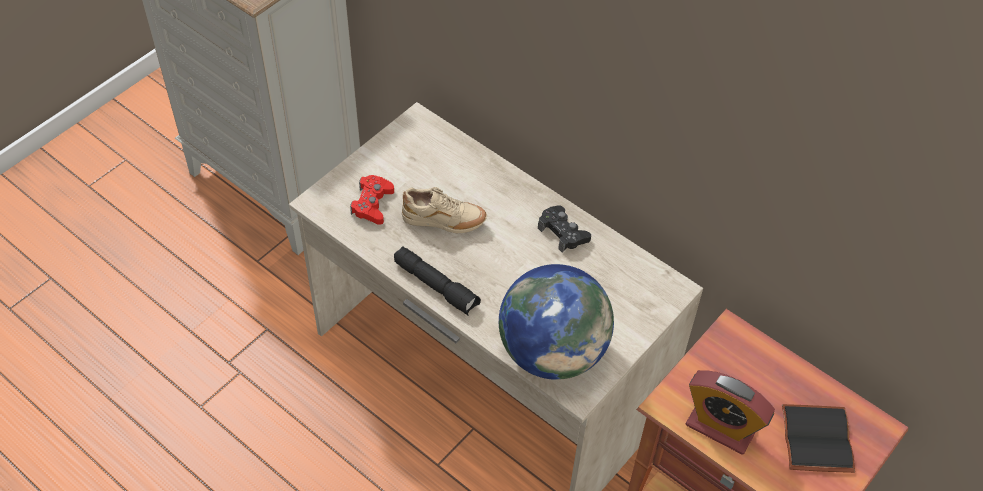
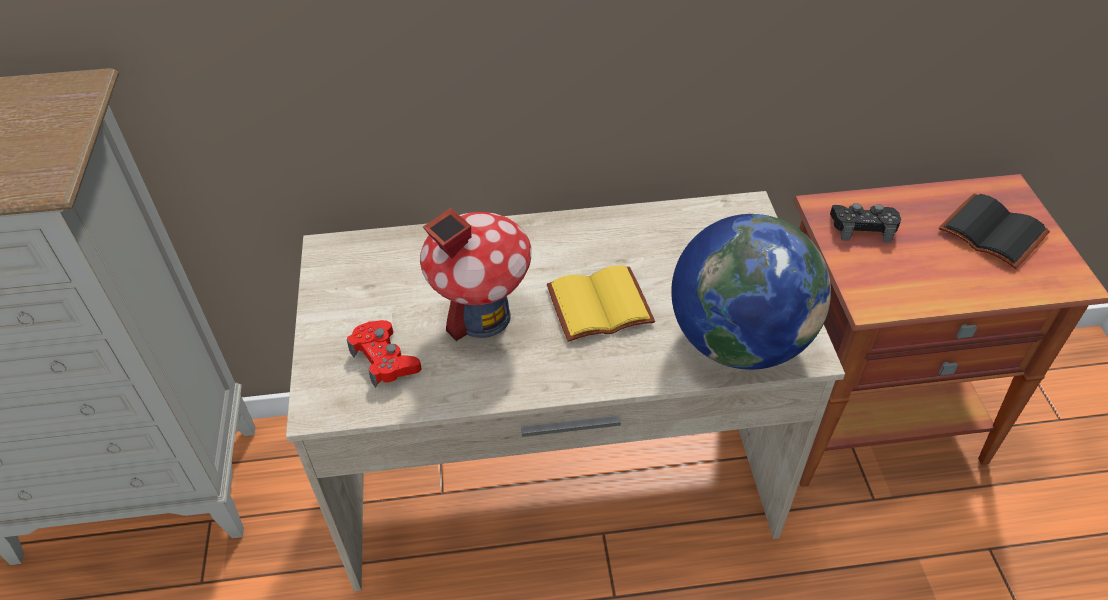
camera: 45 degrees left, 5 degrees down
(437, 286) = (557, 377): black flashlight -> none
(444, 222) = (482, 316): beige shoe -> toy house
(506, 269) = (598, 308): none -> yellow book
(563, 233) = (601, 238): black game controller -> black game controller (863, 227)
(720, 427) = (929, 283): alarm clock -> none

